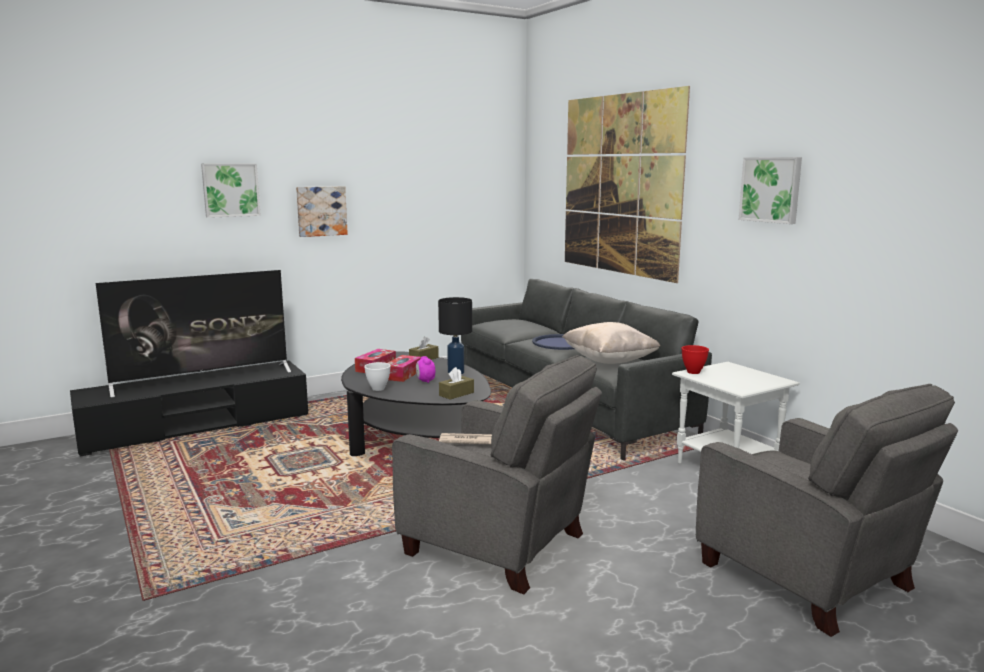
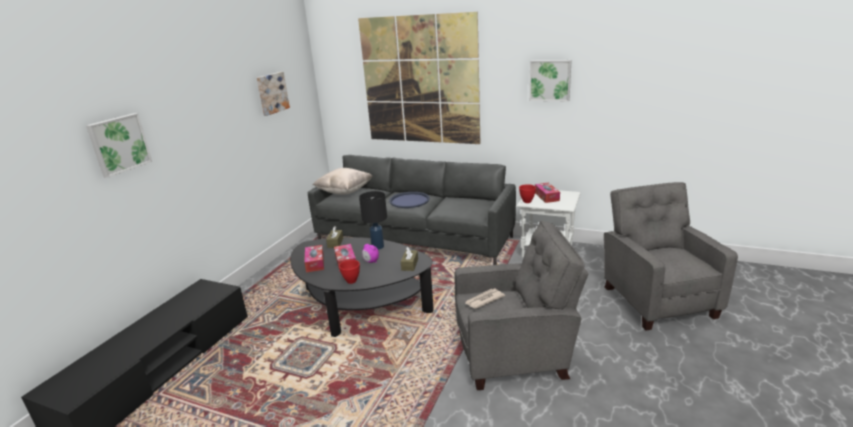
camera: 35 degrees left, 10 degrees up
(203, 379) = (154, 327): television -> none
(321, 211) = (195, 142): picture -> picture (271, 93)
(377, 389) = (351, 281): white bowl -> red bowl
(609, 361) = (460, 206): beige pillow -> beige pillow (344, 191)
(733, 374) = (546, 196): none -> tissue box
(808, 577) = (657, 300): grey armchair -> grey armchair turned 120 degrees counterclockwise

